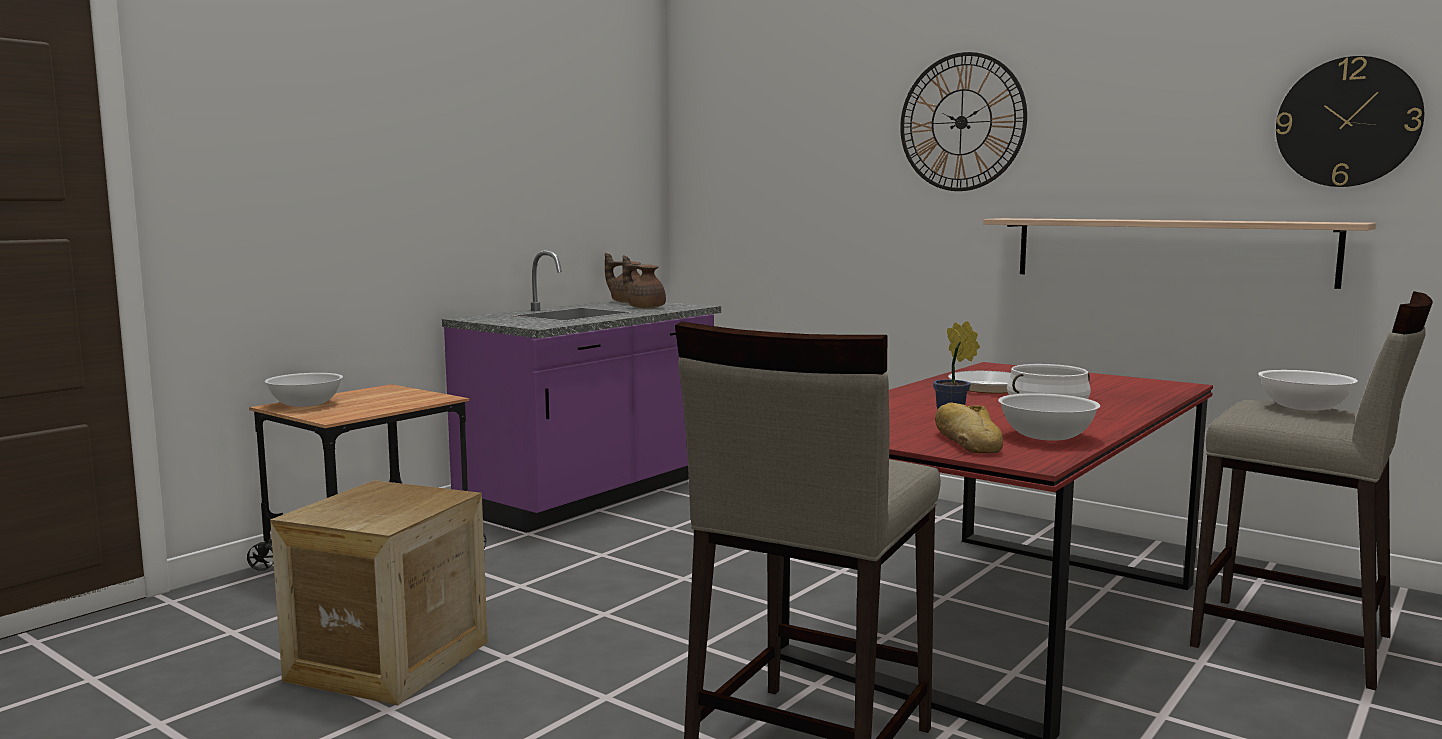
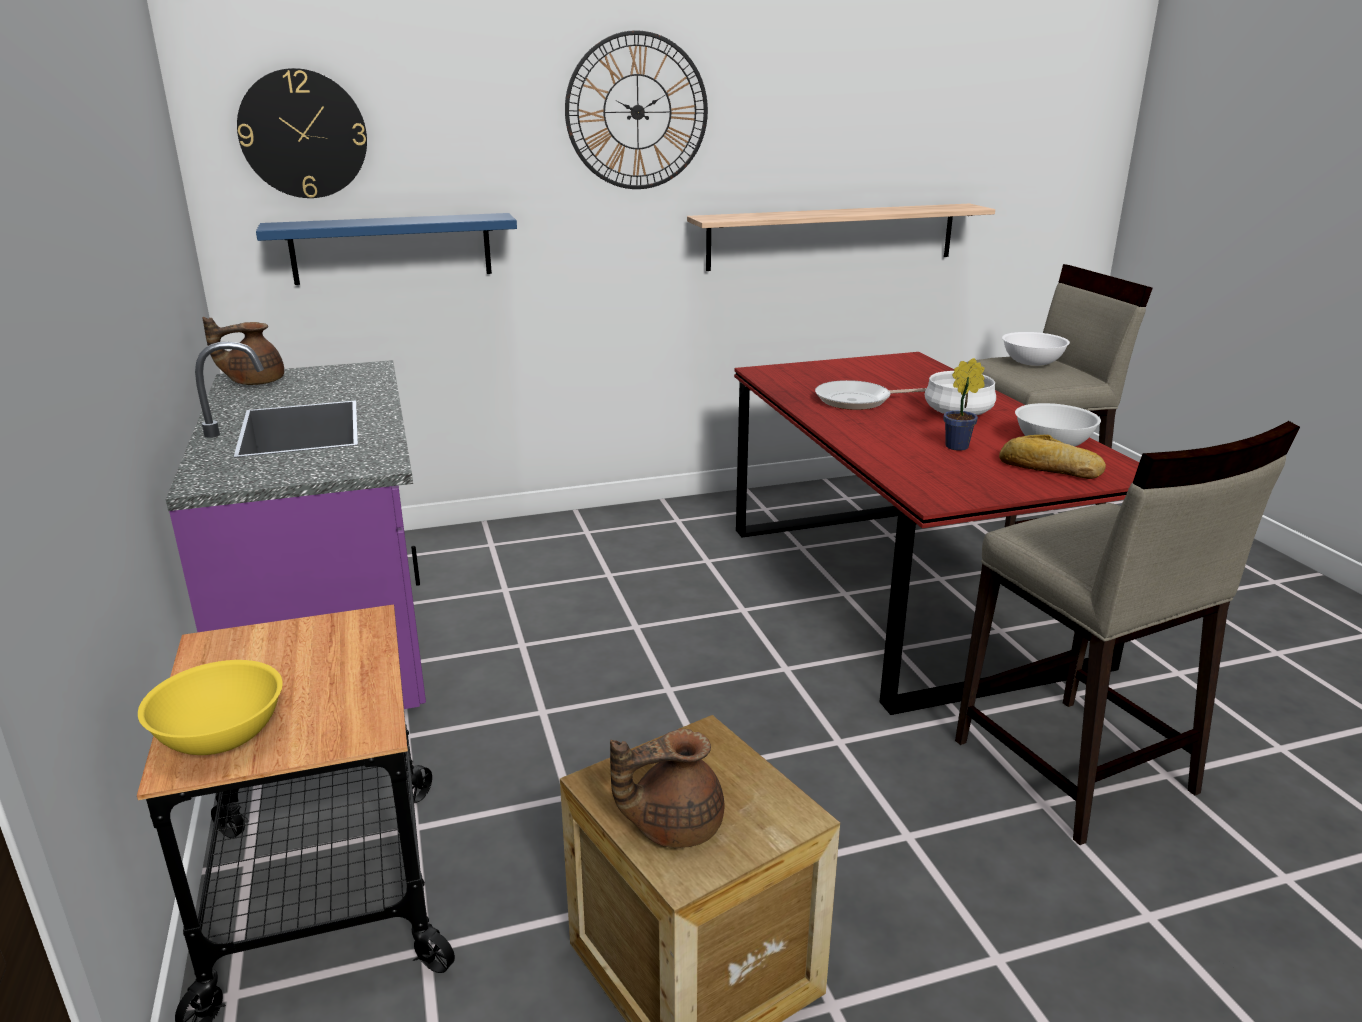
camera: 55 degrees left, 15 degrees up
(305, 404) = (221, 736): white bowl -> yellow bowl
(645, 307) = (328, 387): brown teapot -> brown teapot (672, 825)
(771, 230) = (392, 248): none -> blue shelf
(1347, 122) = (956, 123): wall clock -> wall clock (303, 134)

